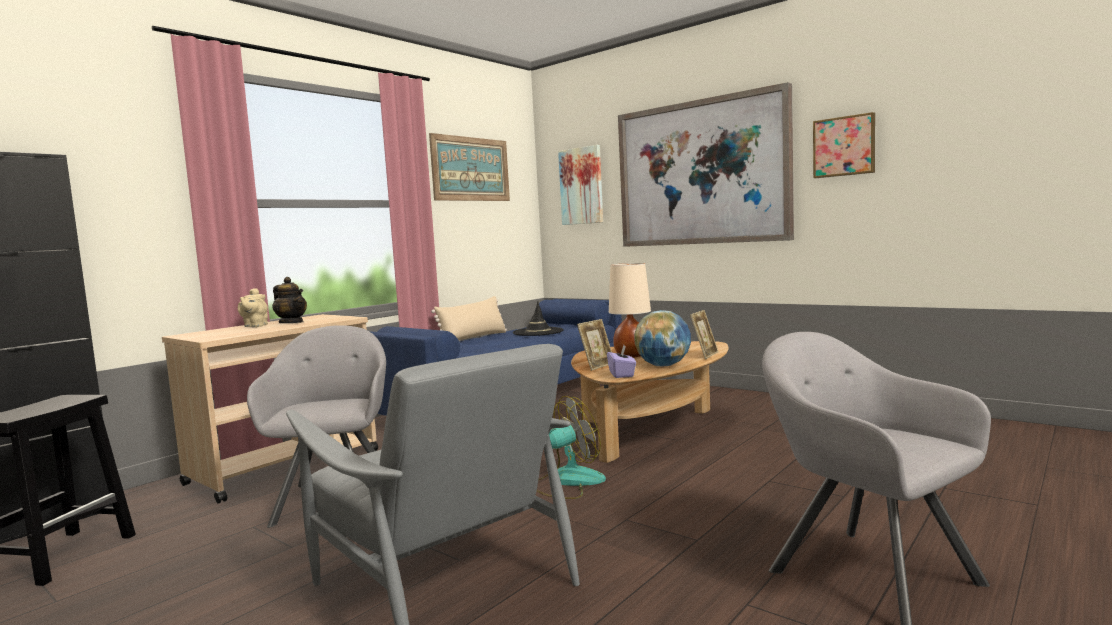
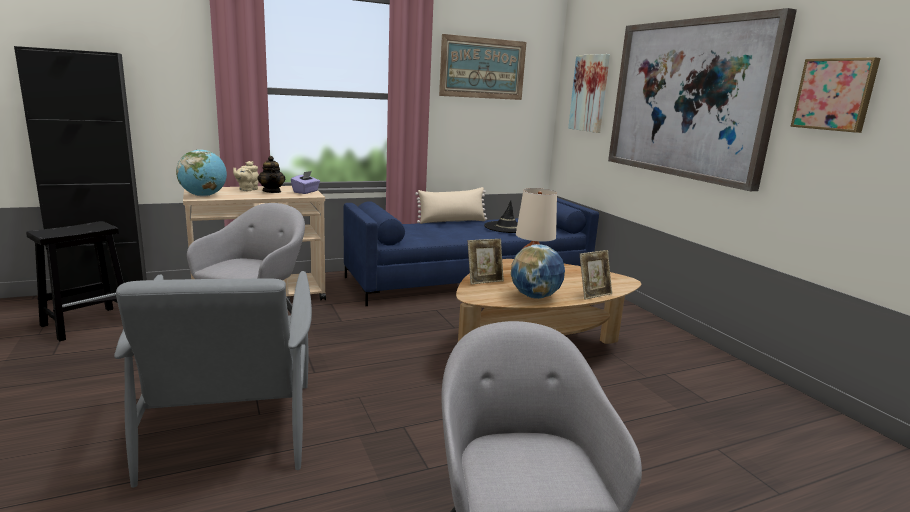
camera: 25 degrees right, 10 degrees up
(215, 336) = (204, 196): none -> globe
(567, 482) = (409, 375): fan -> none
(622, 374) = (485, 296): purple tissue box -> purple tissue box (306, 192)

